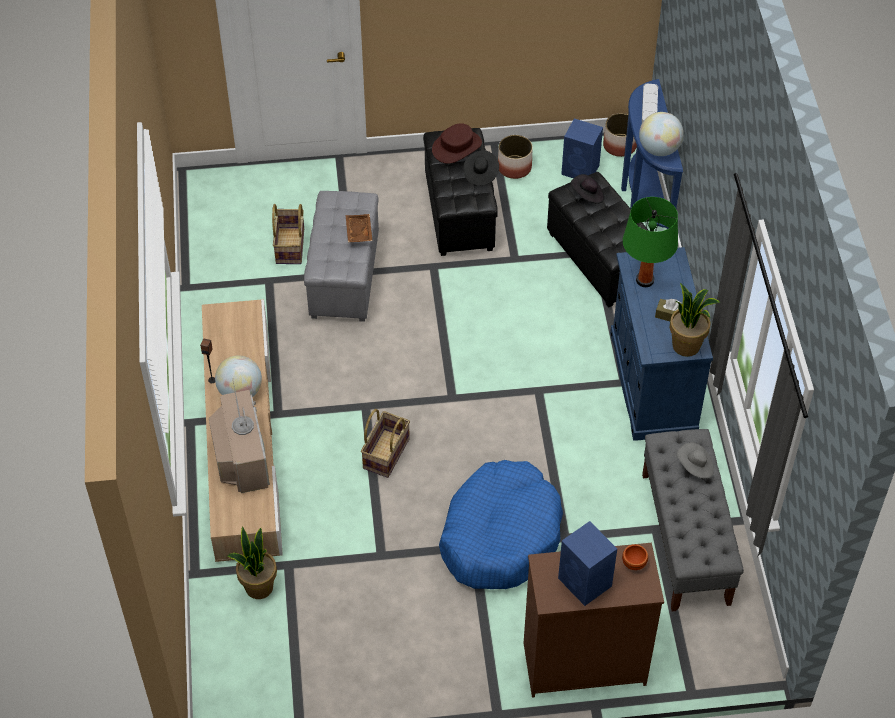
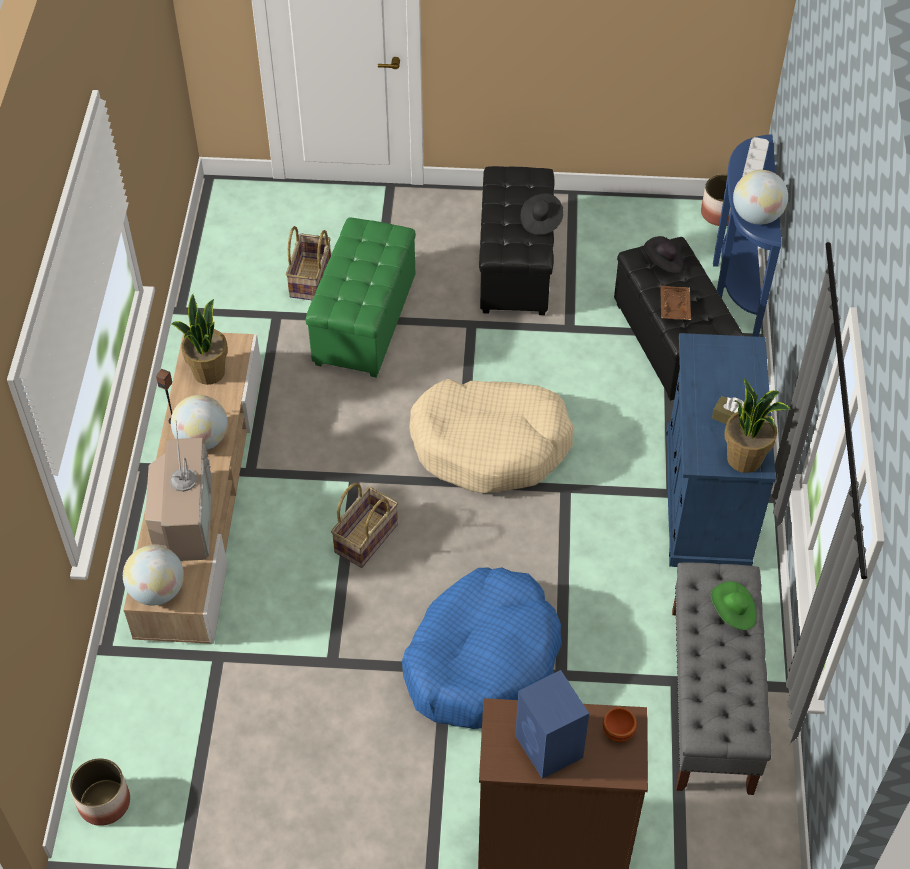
camera: 10 degrees right, 0 degrees up
(234, 518) = (157, 591): none -> globe
(258, 587) = (176, 678): potted plant -> potted plant (208, 372)
(343, 277) = (364, 322): grey ottoman -> green ottoman
(358, 232) = (381, 270): brown tray -> brown tray (673, 307)
(456, 147) = (519, 187): brown hat -> none
(470, 364) = (490, 445): none -> beige dog bed
(514, 167) = (590, 223): planter -> planter (103, 802)
(581, 170) = (669, 236): blue speaker -> none
(645, 280) = (708, 371): green table lamp -> none
(695, 467) = (733, 613): grey hat -> green hat

